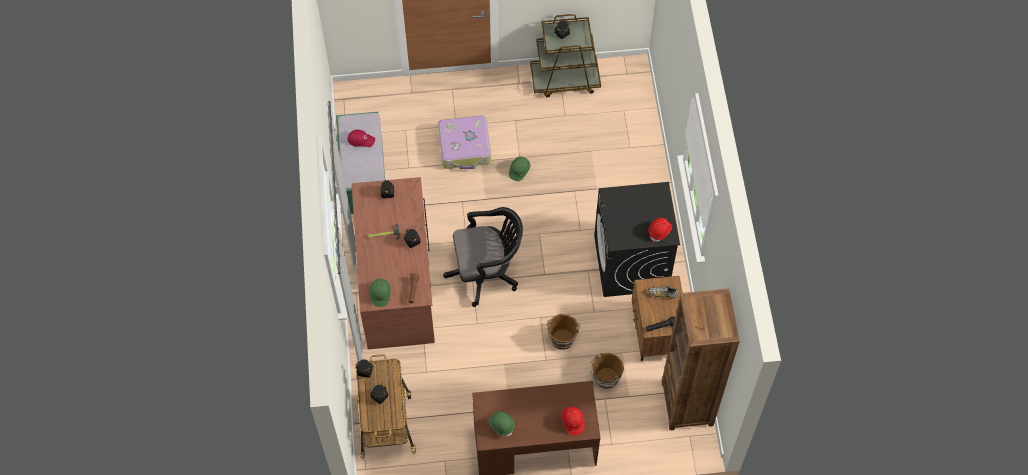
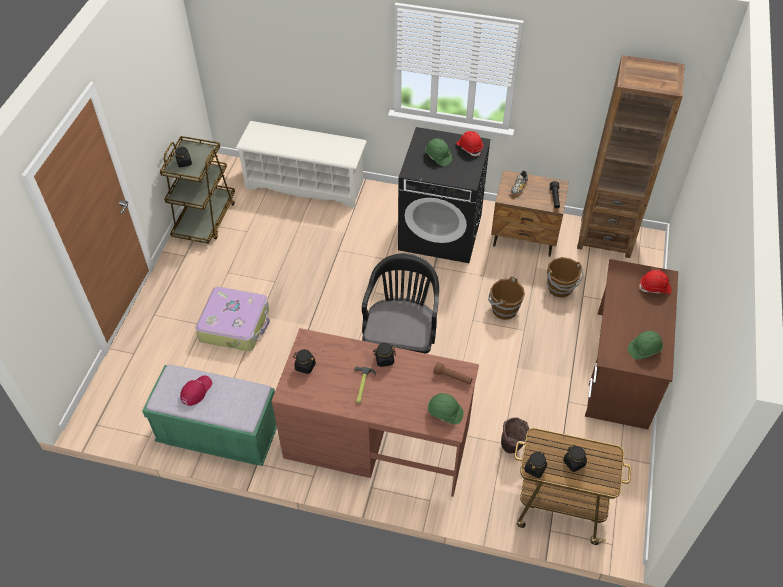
camera: 70 degrees left, 10 degrees down
(425, 380) = (513, 447): none -> brown bucket
(519, 170) = (290, 286): green hard hat -> green hard hat (438, 157)
(641, 137) = (305, 184): none -> white shoe rack

